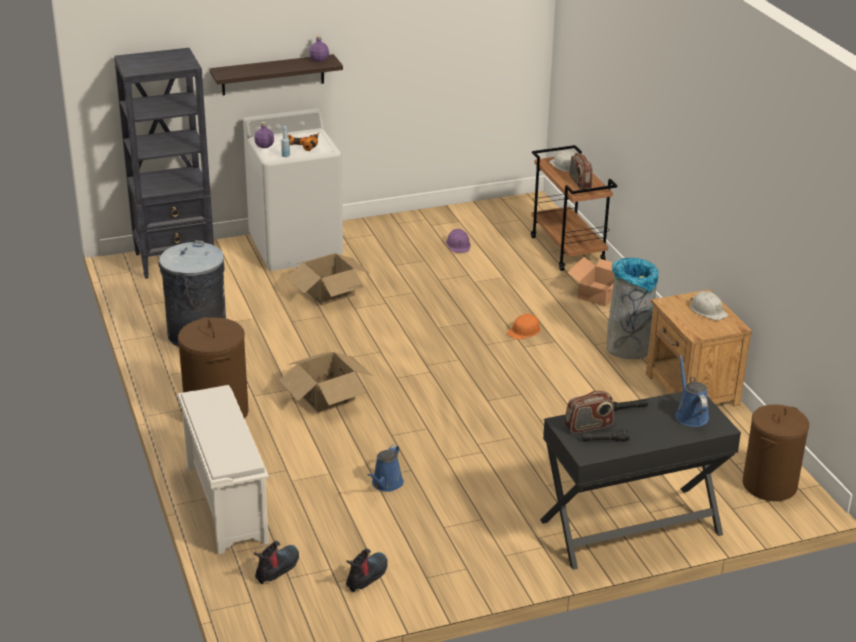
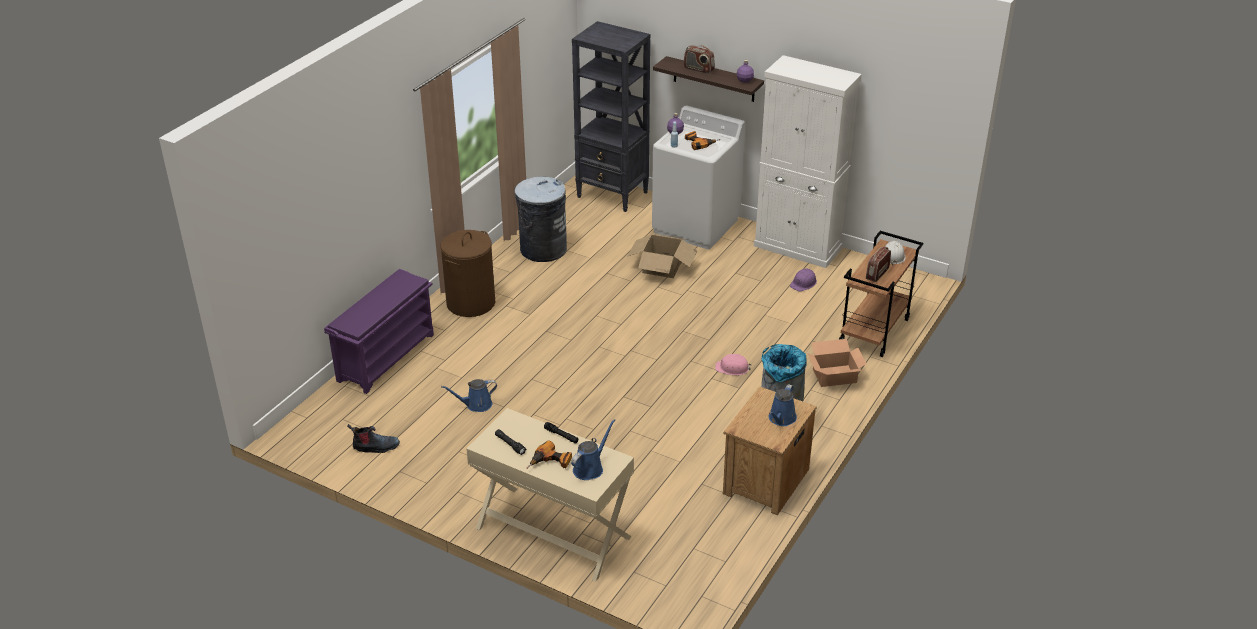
camera: 50 degrees right, 5 degrees up
(225, 503) = (386, 357): white shoe rack -> purple shoe rack
(277, 569) = (346, 410): boot -> none
(326, 396) = (541, 331): cardboard box -> none
(406, 223) = (797, 247): none -> white cabinet
(524, 331) = (732, 368): orange hard hat -> pink hard hat
(588, 426) = (519, 430): radio -> radio (698, 70)
(631, 528) = (552, 533): black desk -> beige desk
(658, 430) = (551, 463): none -> power drill
(708, 310) = (781, 419): white hard hat -> blue watering can
(769, 485) = (687, 578): brown laundry basket -> none

